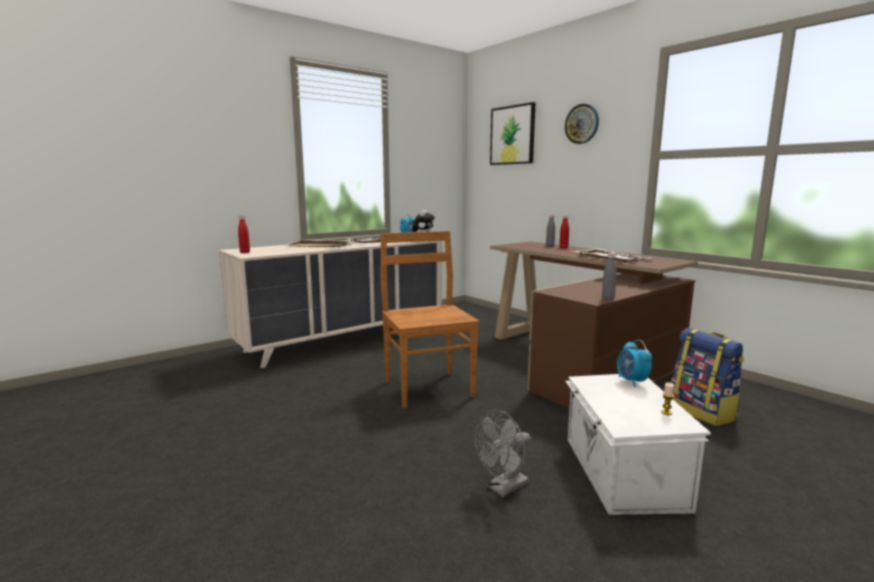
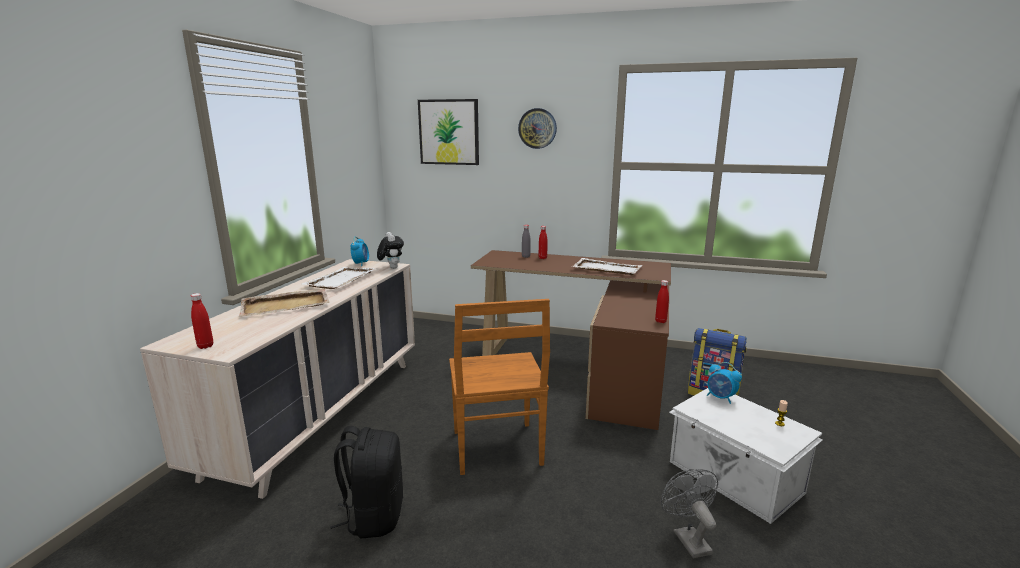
camera: 35 degrees left, 5 degrees up
(303, 394) = (374, 516): none -> black backpack
(428, 388) = (497, 449): brown chair -> brown chair turned 135 degrees counterclockwise
(503, 488) = (687, 538): grey fan -> grey fan turned 150 degrees clockwise
(608, 298) = (660, 321): grey bottle -> red bottle

